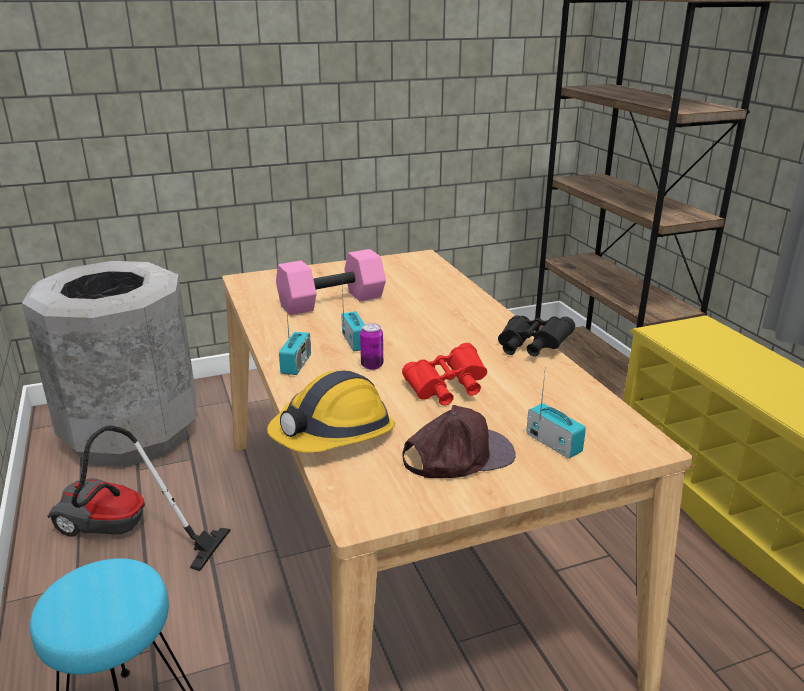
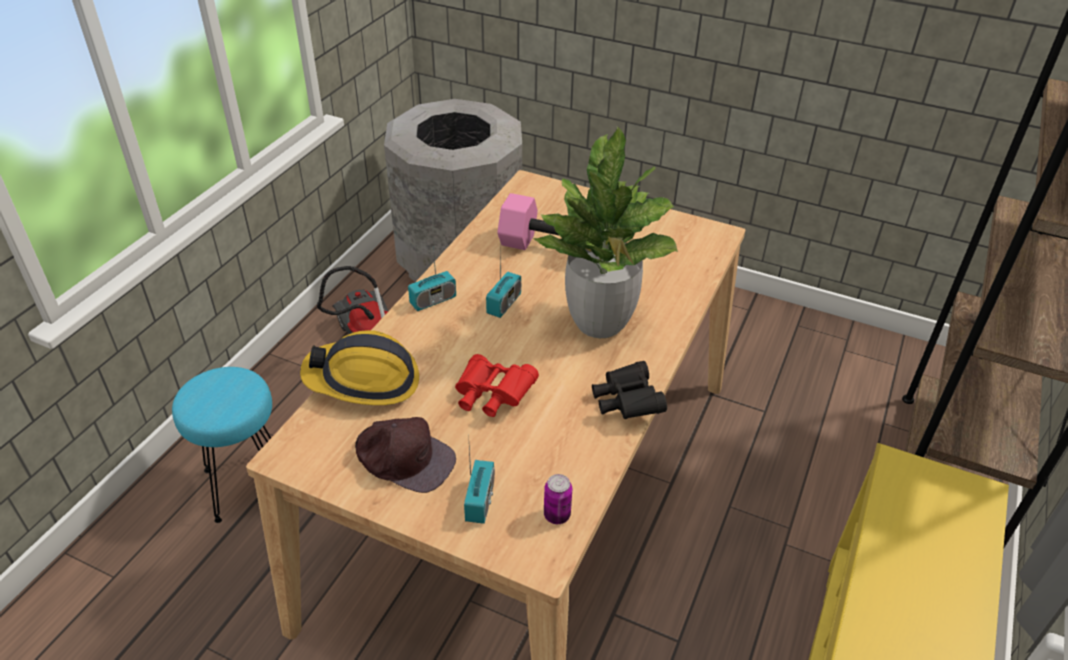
camera: 45 degrees right, 15 degrees up
(372, 365) = (479, 336): can -> can (557, 515)
(438, 322) = (600, 323): none -> potted plant

